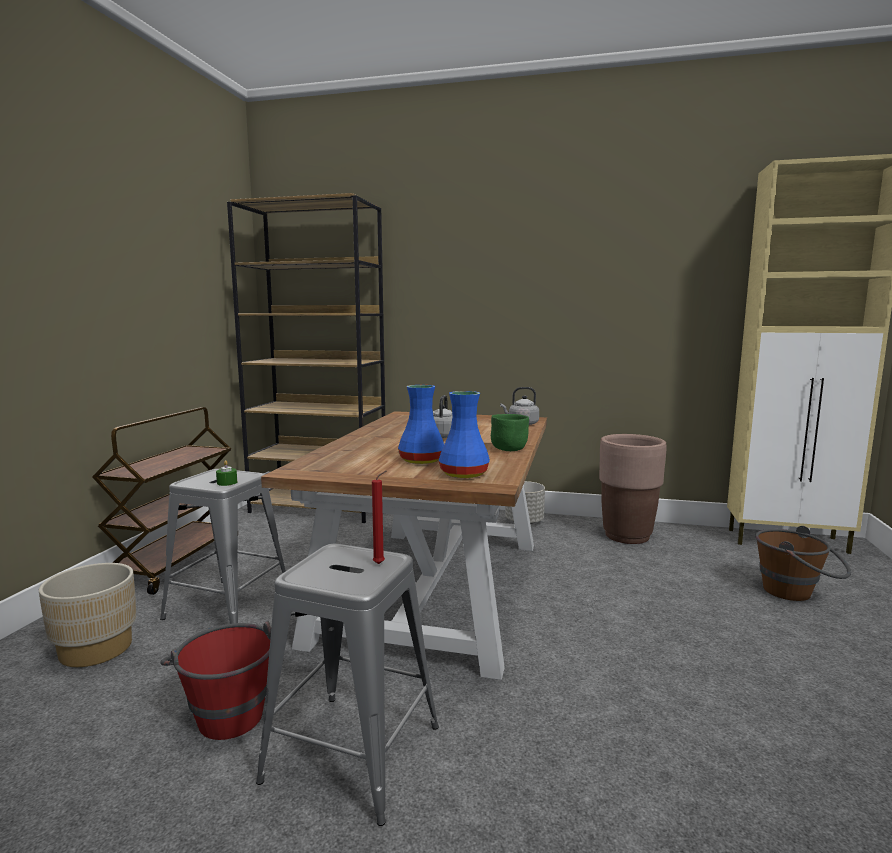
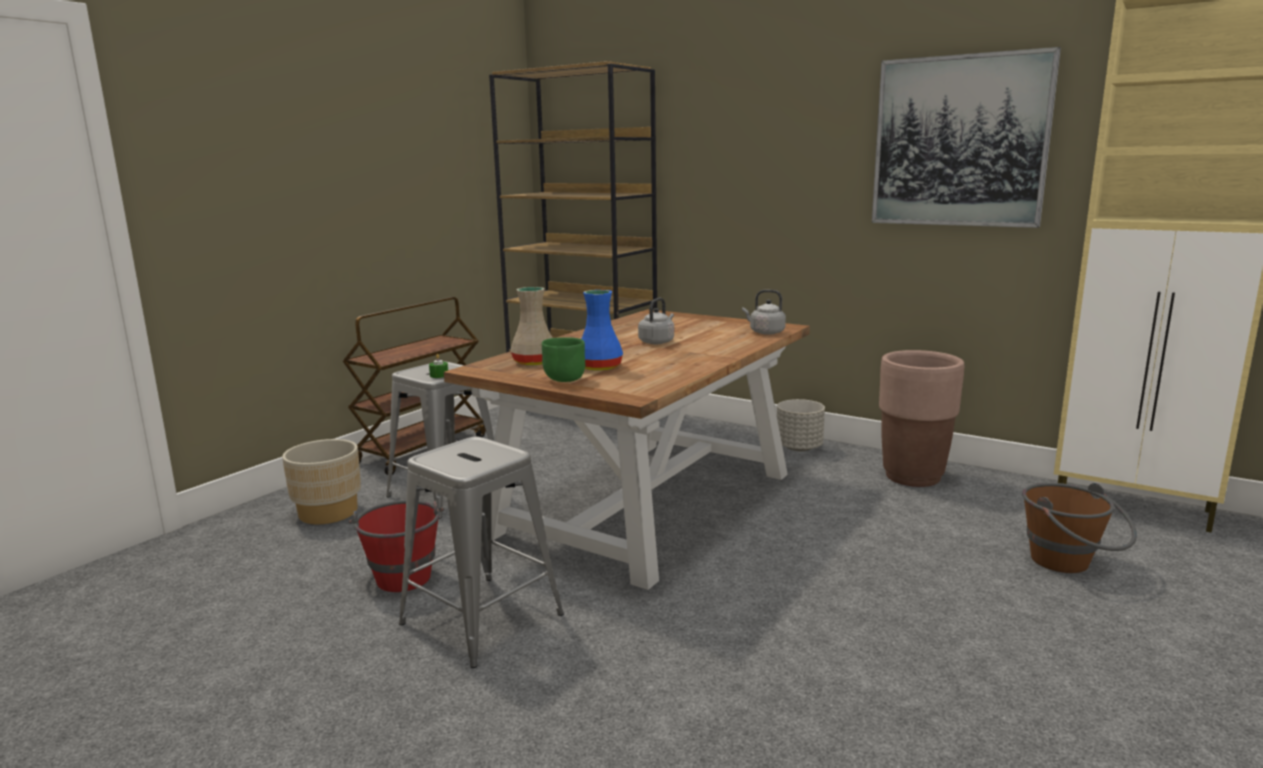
camera: 20 degrees right, 5 degrees up
(350, 460) = (535, 362): none -> beige vase
(380, 564) = (499, 456): red candle -> none
(465, 474) = (621, 384): blue vase -> none
(509, 450) = (703, 362): green bowl -> green bowl (564, 380)
(642, 271) = (959, 141): none -> picture

